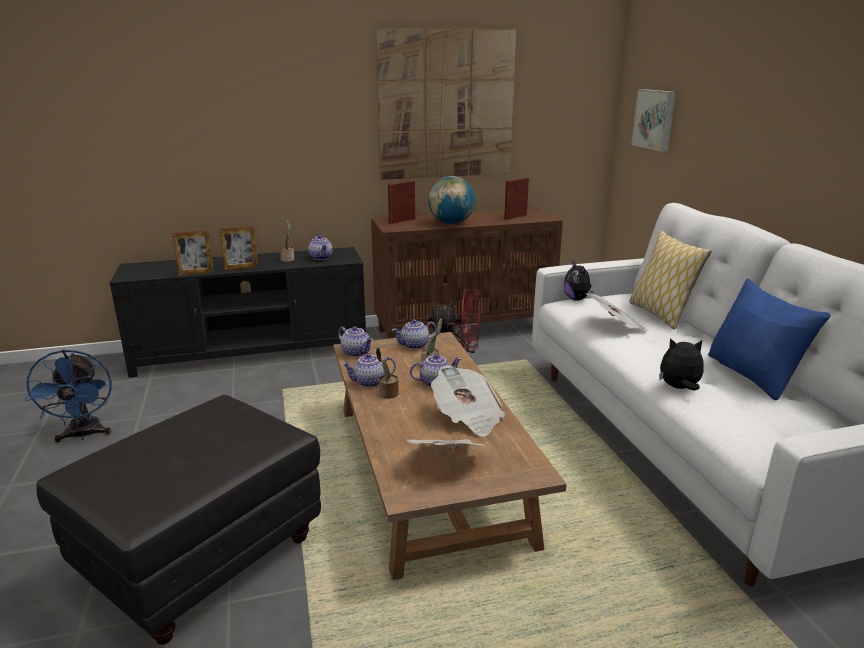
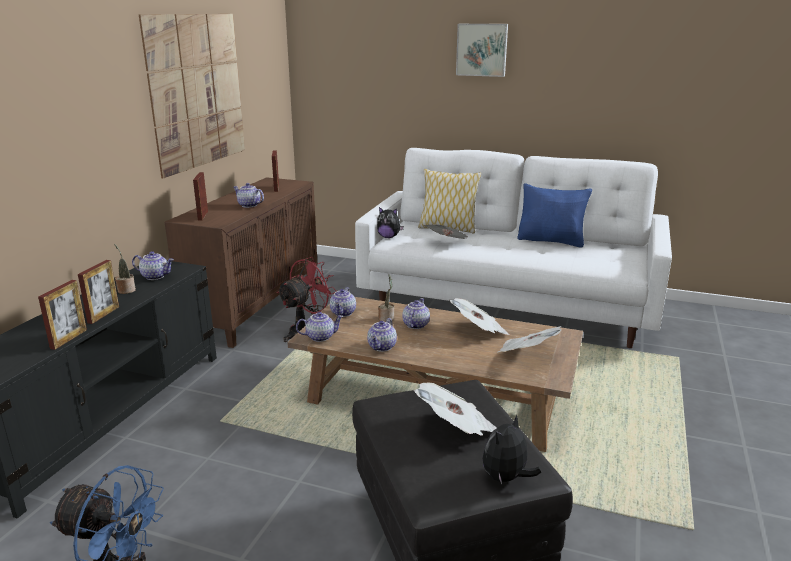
camera: 55 degrees left, 0 degrees up
(196, 450) = (456, 428): none -> newspaper
(387, 394) = (410, 346): potted plant -> none
(451, 223) = (248, 205): globe -> teapot
(655, 119) = (348, 86): picture -> picture (482, 49)
(679, 388) = (546, 259): plush toy -> plush toy (506, 478)

